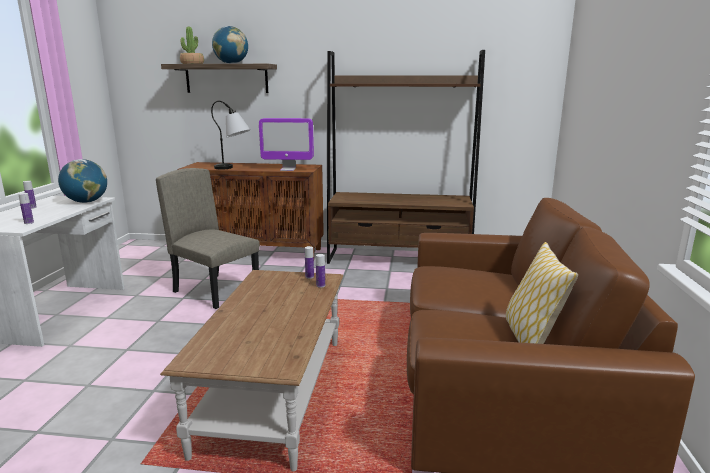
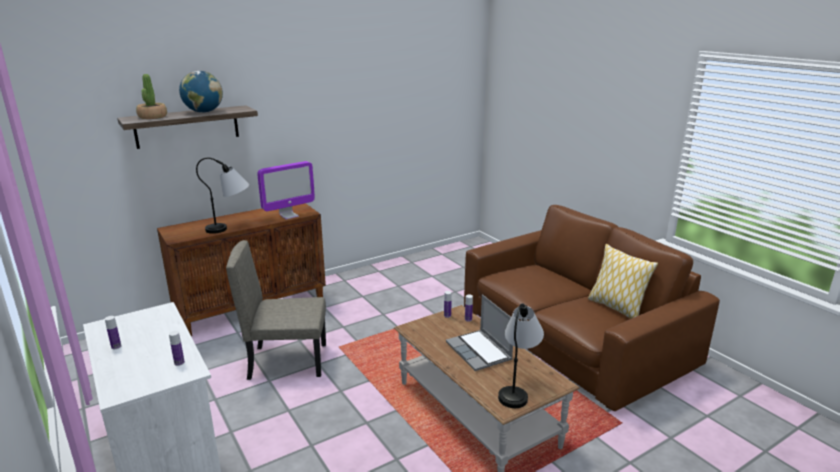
camera: 40 degrees left, 5 degrees up
(86, 202) = (160, 317): globe -> none
(238, 351) = (518, 387): none -> table lamp
(273, 311) = (479, 352): none -> laptop
(399, 259) = (388, 272): brown bookcase -> none

